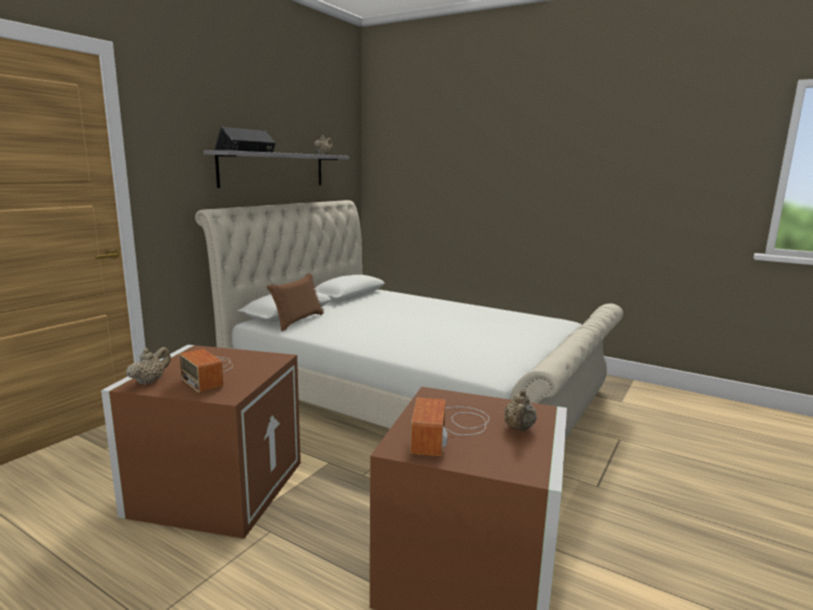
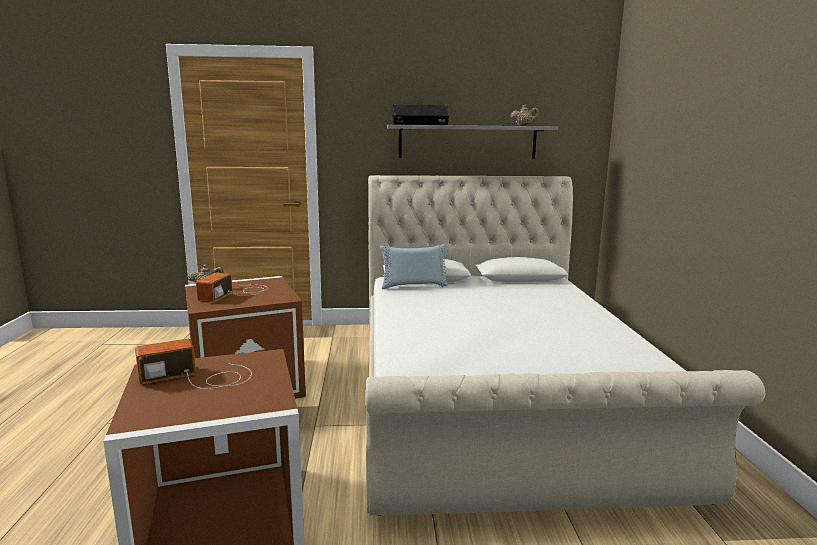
camera: 55 degrees right, 0 degrees up
(297, 321) = (413, 286): brown pillow -> blue pillow
(519, 428) = (222, 401): beige teapot -> none

